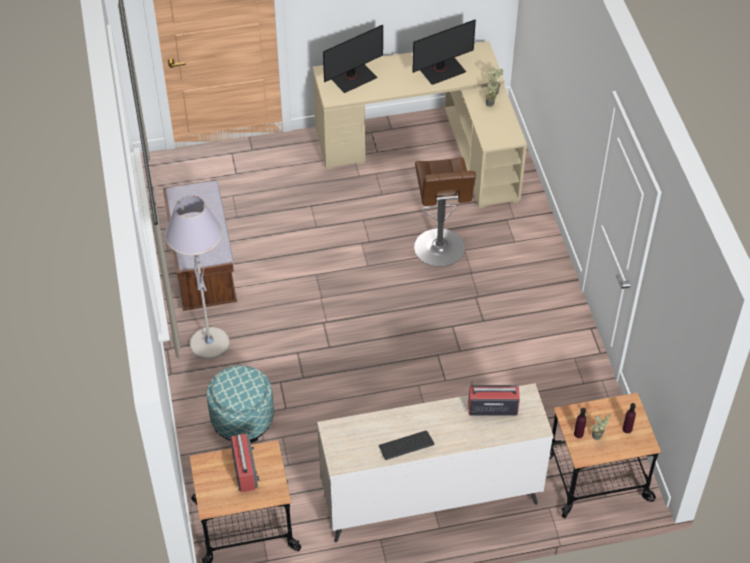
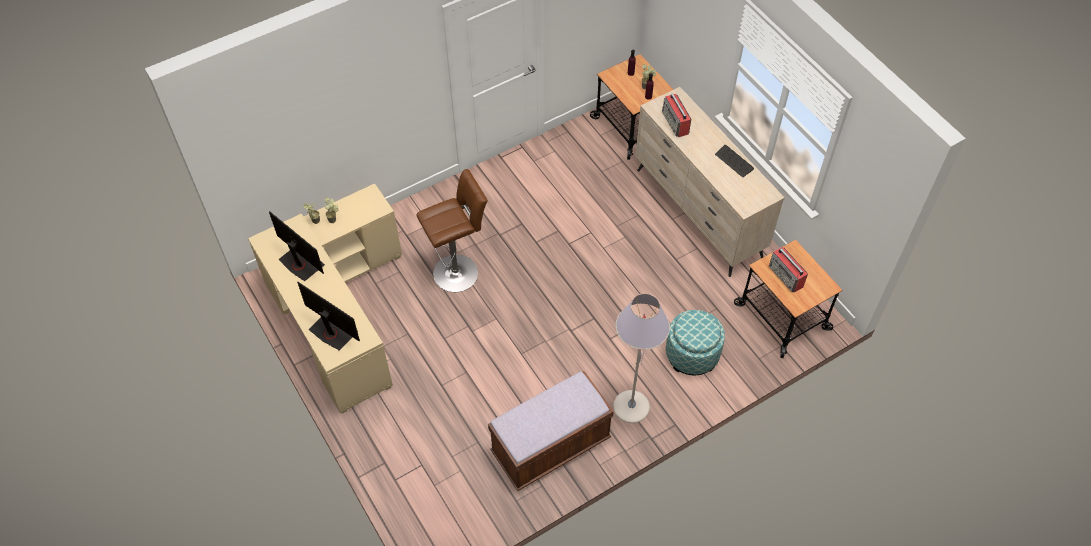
camera: 110 degrees left, 5 degrees up
(244, 469) = (786, 276): radio -> radio turned 90 degrees counterclockwise

